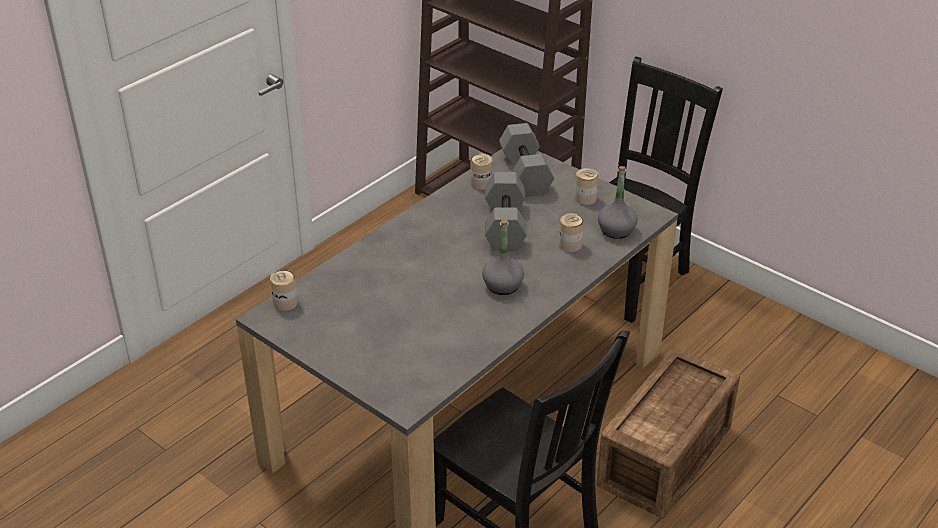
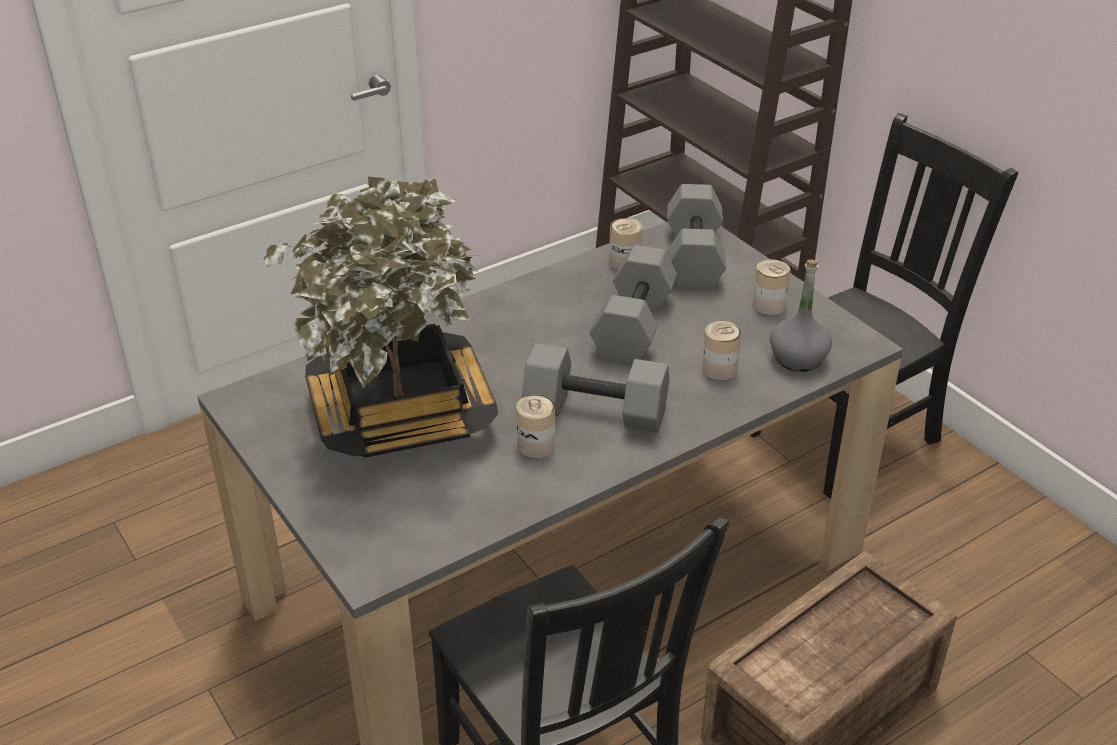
camera: 15 degrees right, 0 degrees up
(285, 303) = (275, 385): can -> can (536, 445)
(379, 307) = (400, 414): none -> potted plant
(502, 285) = (593, 412): grey bottle -> grey dumbbell

